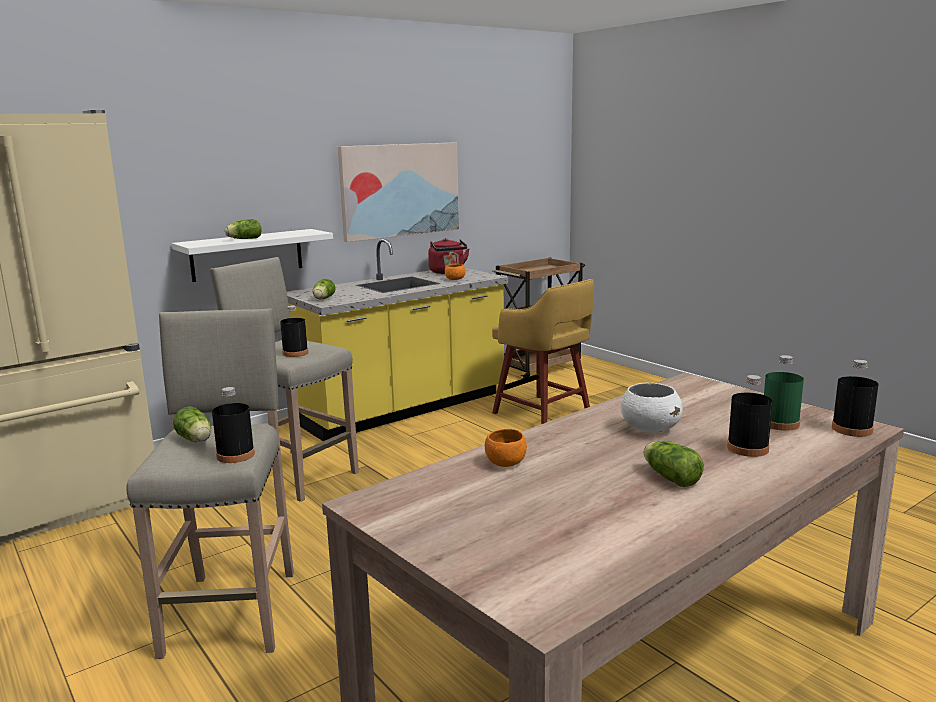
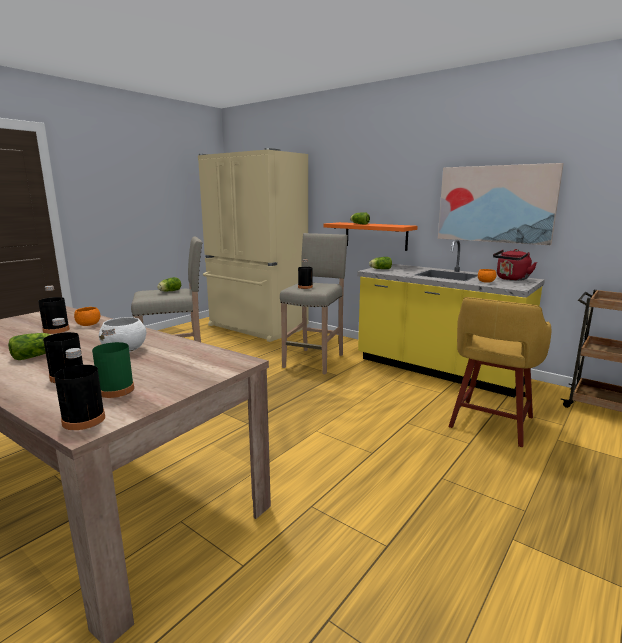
camera: 75 degrees right, 0 degrees up
(235, 455) = (148, 297): black bottle -> black bottle (56, 330)
(247, 255) = (375, 236): white shelf -> orange shelf

